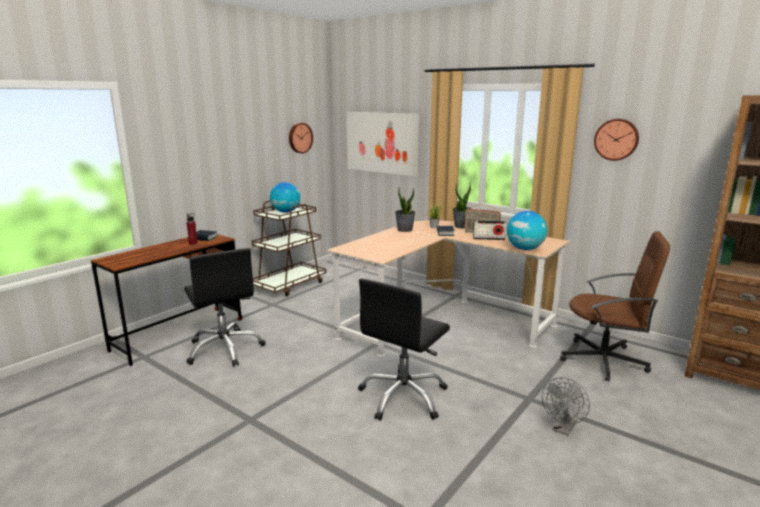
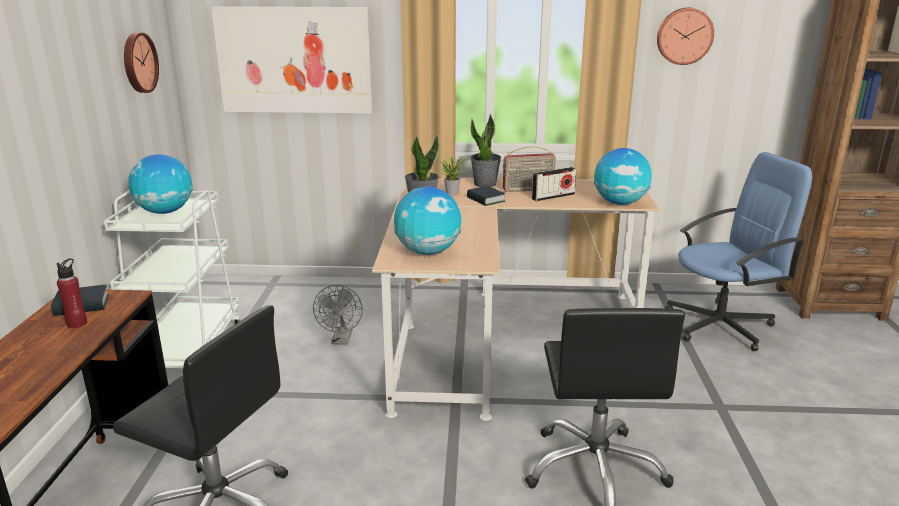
camera: 35 degrees left, 5 degrees up
(289, 285) = (187, 345): brown cart -> white cart
(365, 248) = (428, 252): none -> globe
(563, 429) = (796, 432): grey fan -> grey fan (341, 340)
(604, 360) = (721, 325): brown office chair -> blue office chair

